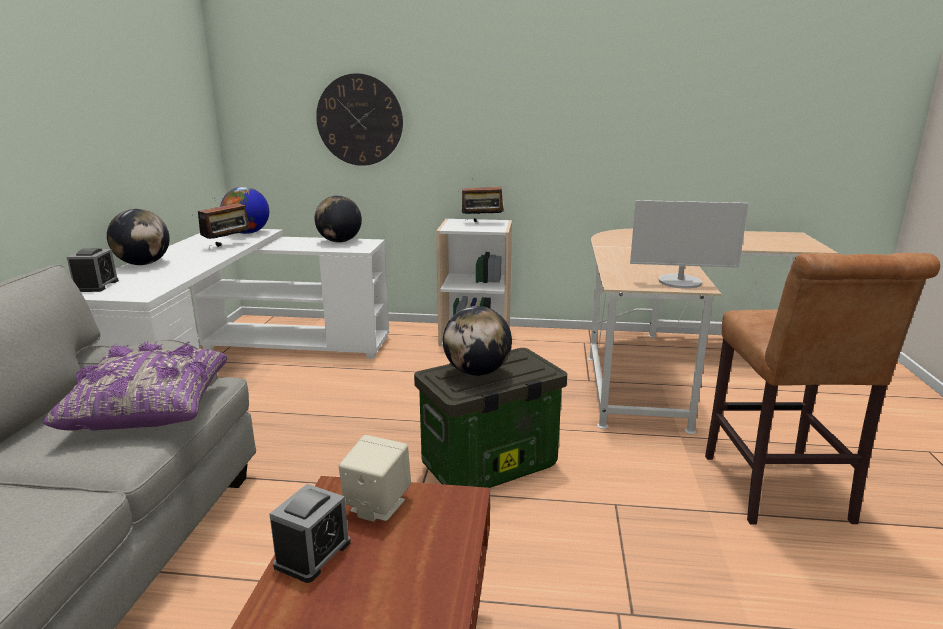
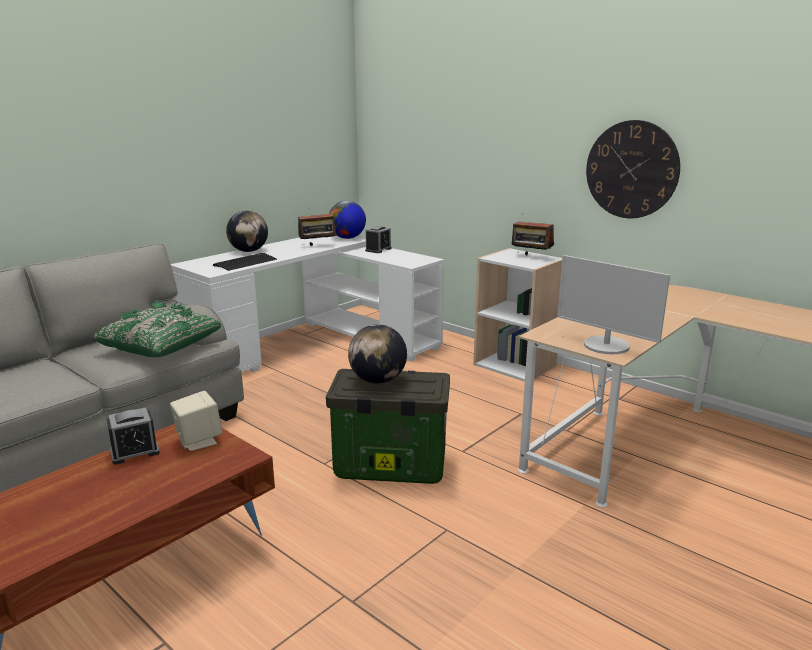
camera: 35 degrees right, 0 degrees up
(96, 286) = (202, 261): alarm clock -> alarm clock (378, 250)
(149, 412) = (160, 348): purple pillow -> green pillow
(167, 277) = (245, 263): none -> keyboard
(339, 241) = (406, 255): globe -> none
(359, 120) = (451, 151): wall clock -> wall clock (631, 170)
(779, 493) = (609, 585): brown stool -> none

